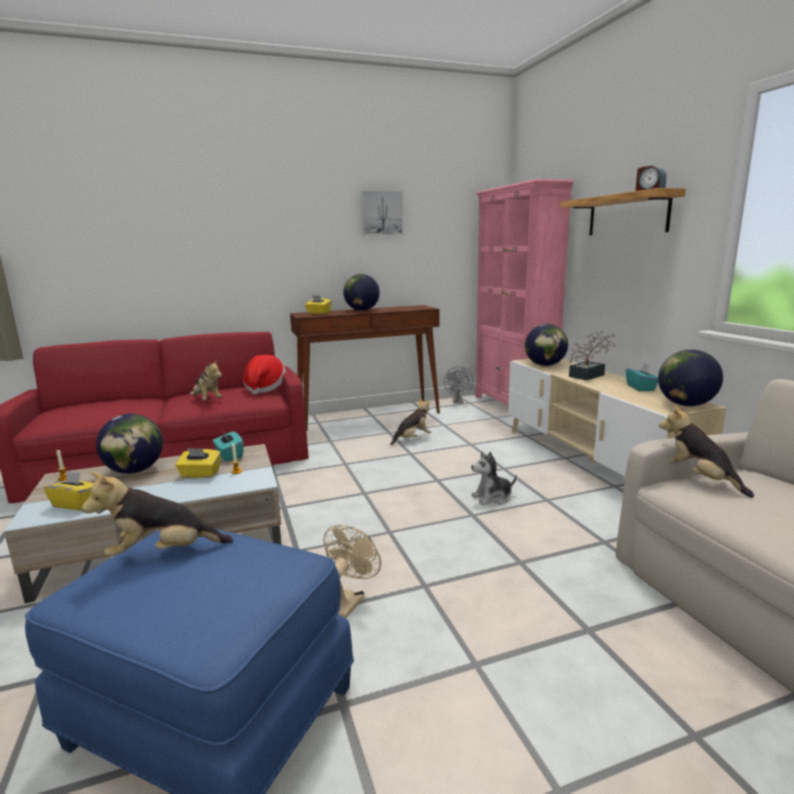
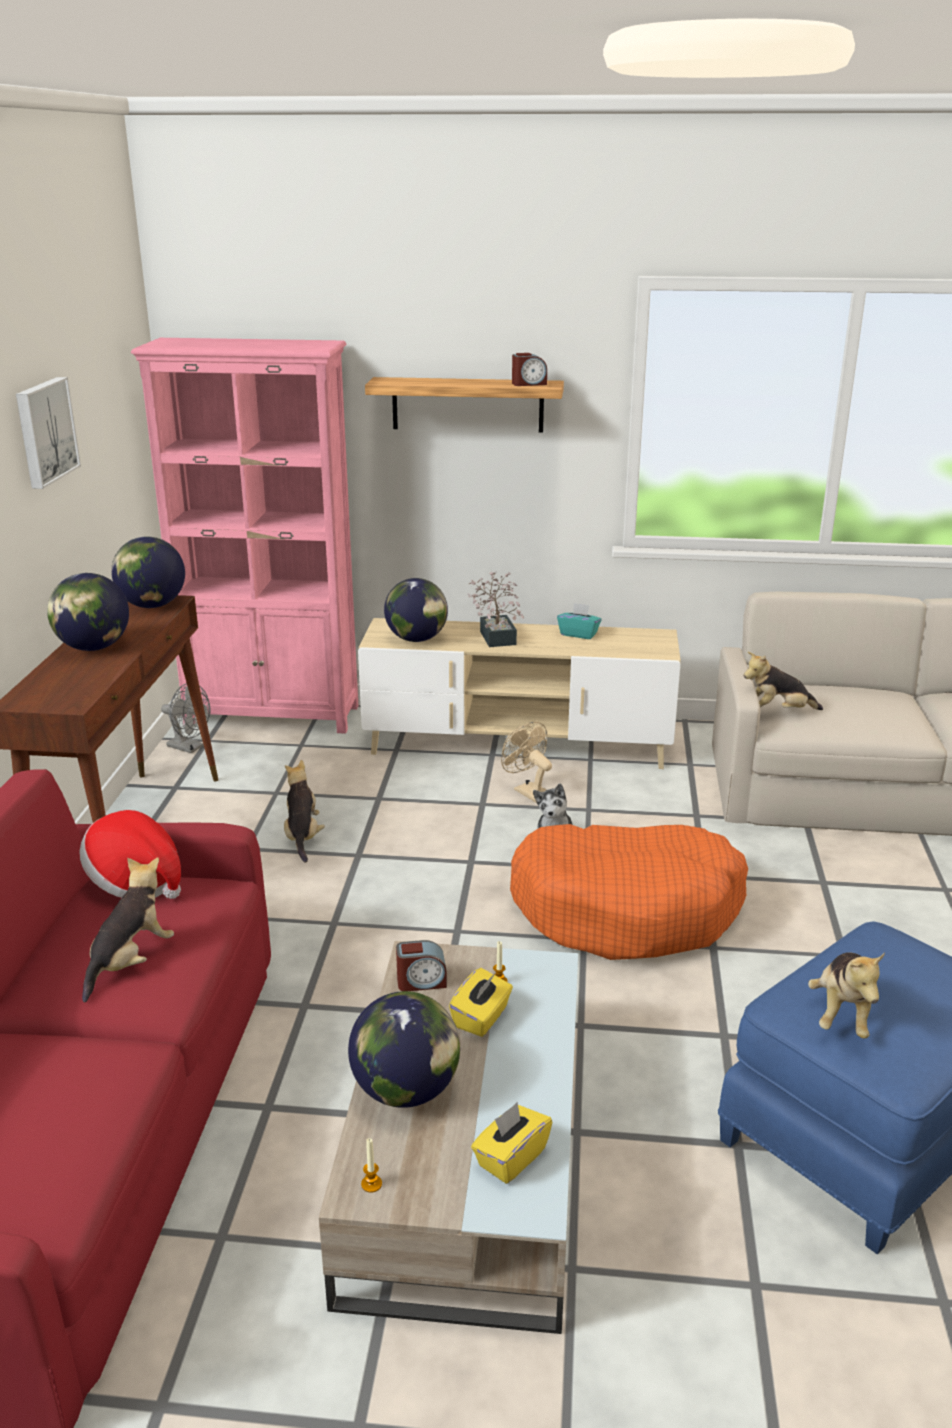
camera: 65 degrees left, 10 degrees up
(207, 400) = (130, 961): plush toy -> plush toy turned 45 degrees counterclockwise
(229, 455) = (421, 982): turquoise tissue box -> alarm clock
(318, 313) = (55, 687): yellow tissue box -> none
(349, 601) = (716, 1006): beige fan -> beige fan (527, 791)
(439, 540) = (627, 909): none -> orange dog bed
(685, 404) = (654, 640): globe -> globe (152, 605)

